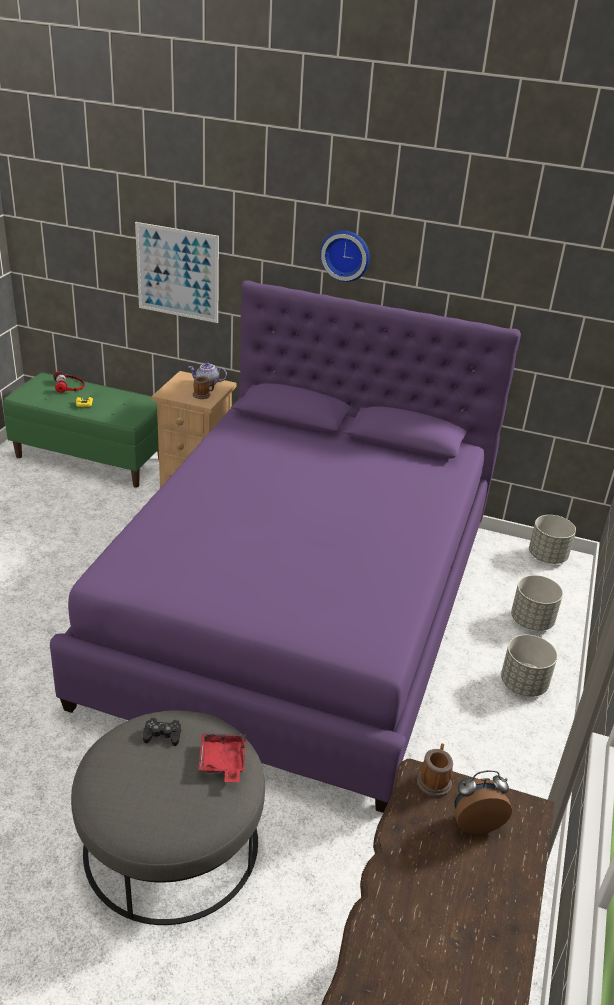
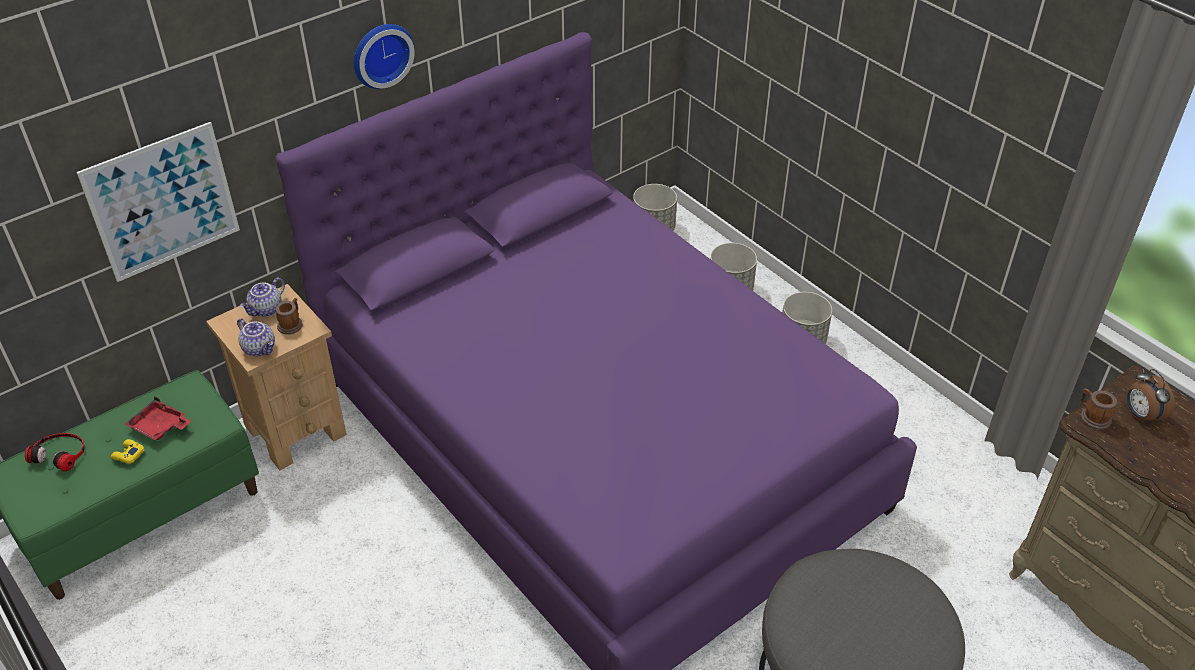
camera: 55 degrees left, 10 degrees up
(162, 735) = (817, 607): black game controller -> none
(173, 393) = (260, 348): none -> teapot
(222, 762) = (875, 575): red tray -> red tray (160, 427)
(475, 821) = (1140, 415): alarm clock -> alarm clock turned 45 degrees counterclockwise

